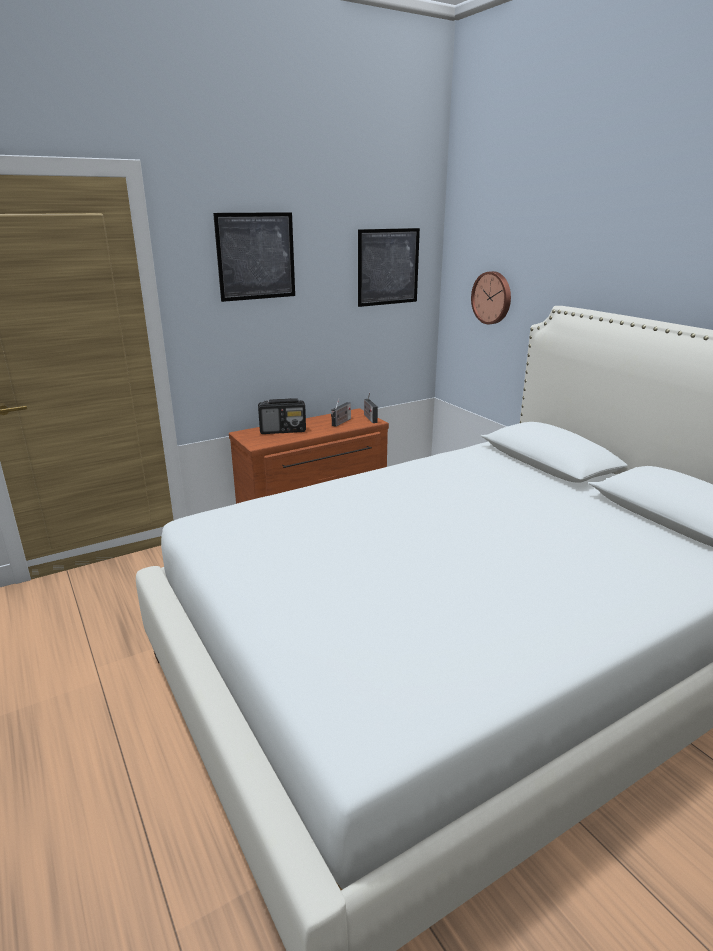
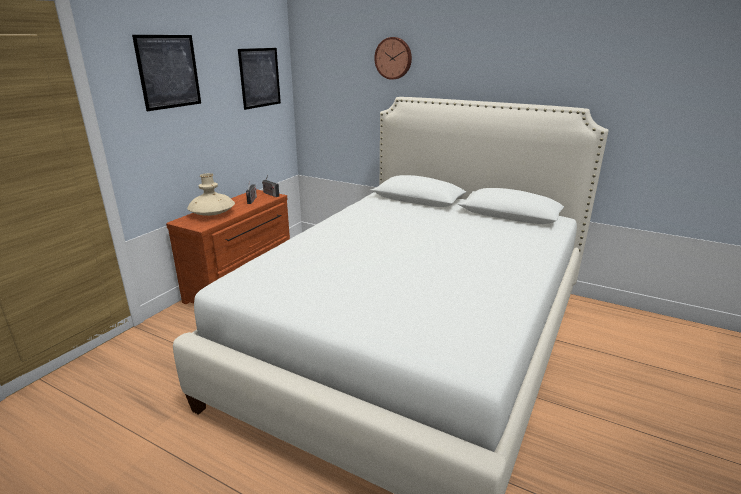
camera: 30 degrees left, 0 degrees up
(283, 431) = (212, 213): radio -> beige vase
(492, 297) = (340, 96): wall clock -> wall clock (393, 58)

